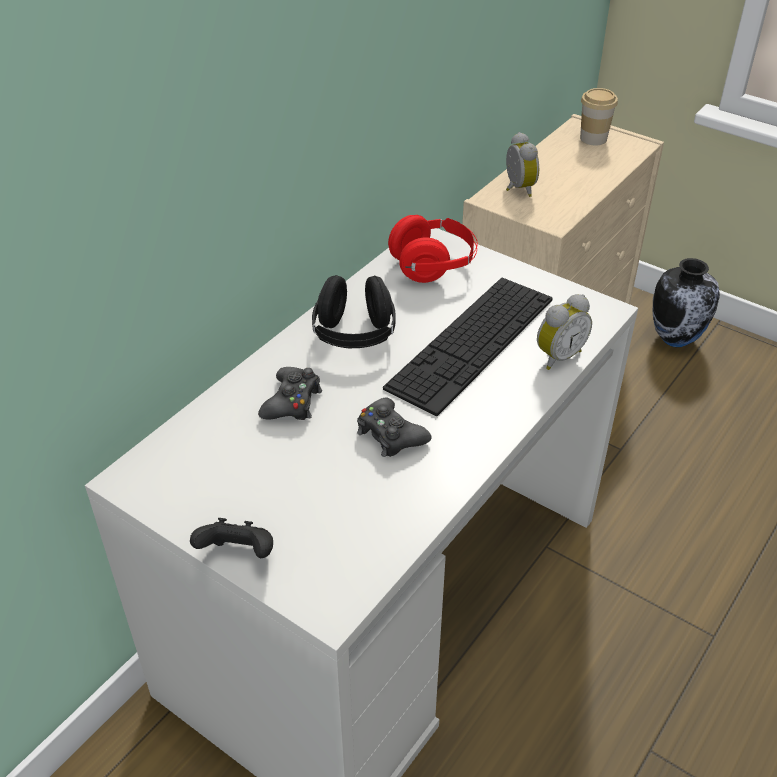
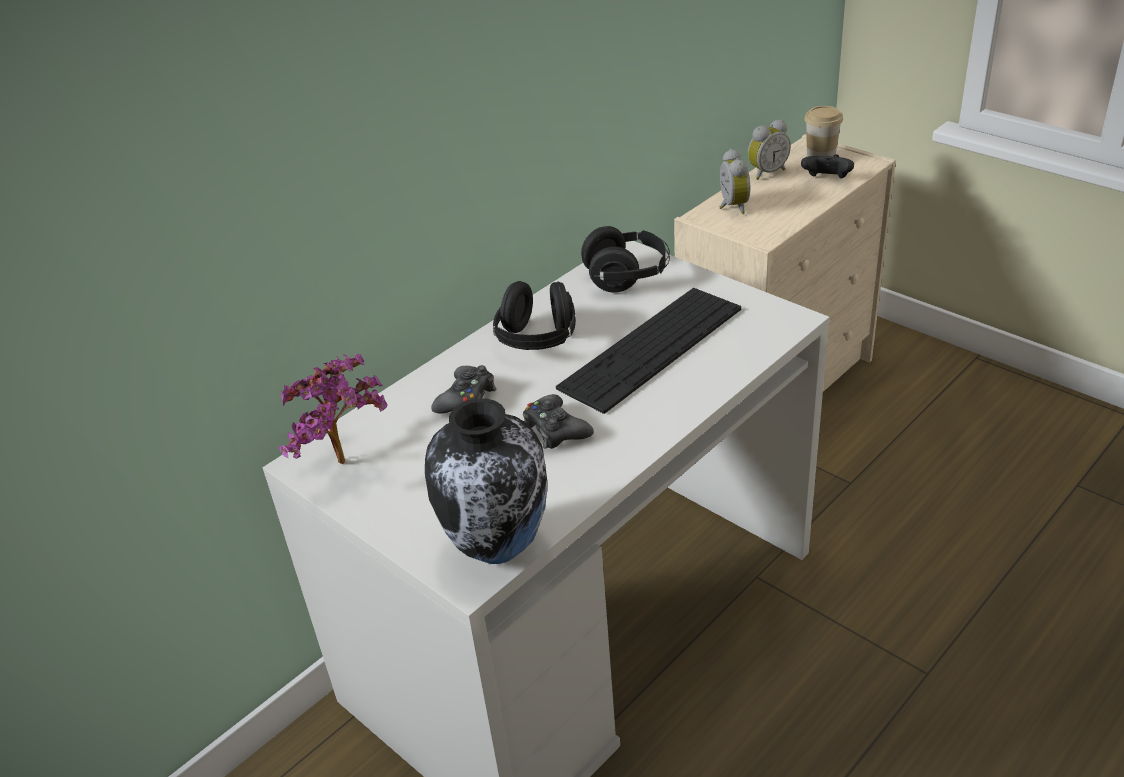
camera: 10 degrees right, 5 degrees down
(178, 480) = (348, 465): none -> potted plant
(238, 554) = (392, 530): black game controller -> black game controller (826, 180)
(433, 265) = (627, 277): red headphones -> black headphones
(557, 356) = (736, 361): alarm clock -> alarm clock (766, 172)
(676, 339) = (926, 373): vase -> vase (499, 547)

